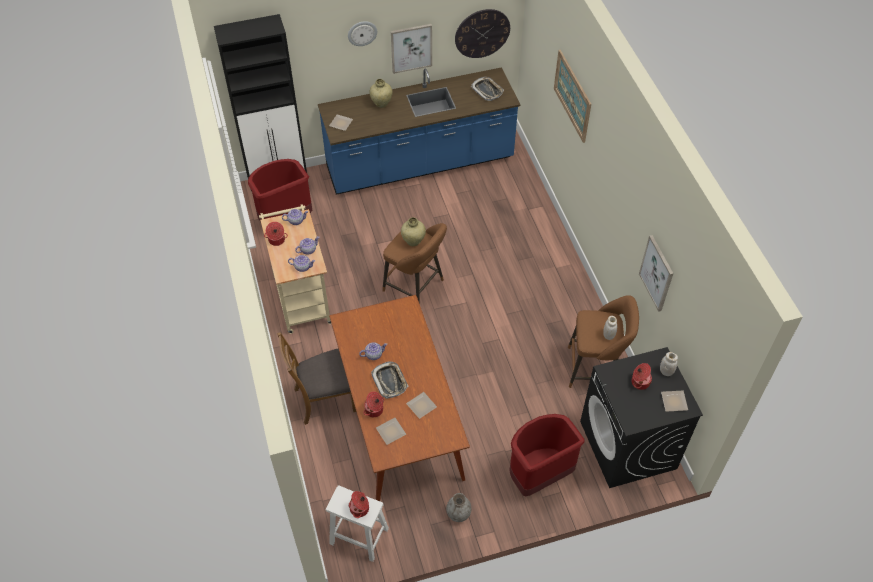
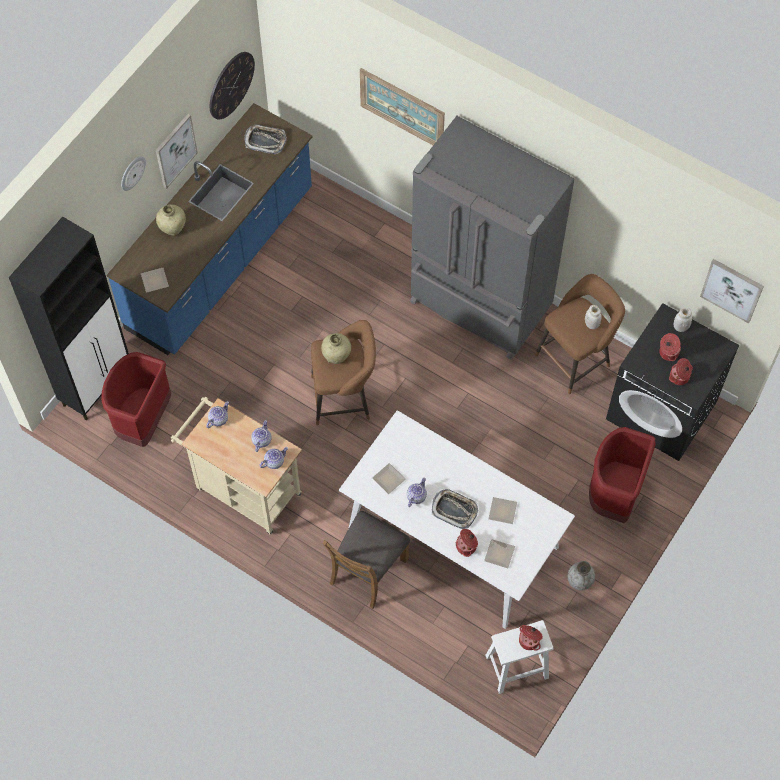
camera: 40 degrees left, 10 degrees up
(276, 240) = (221, 453): cooking pot -> cooking pot (679, 377)
(398, 420) = (452, 539): brown dining table -> white dining table
(558, 292) = (479, 305): none -> grey fridge
(657, 273) = (620, 243): picture -> picture (732, 290)
(675, 402) = (710, 350): plate -> plate (390, 479)

